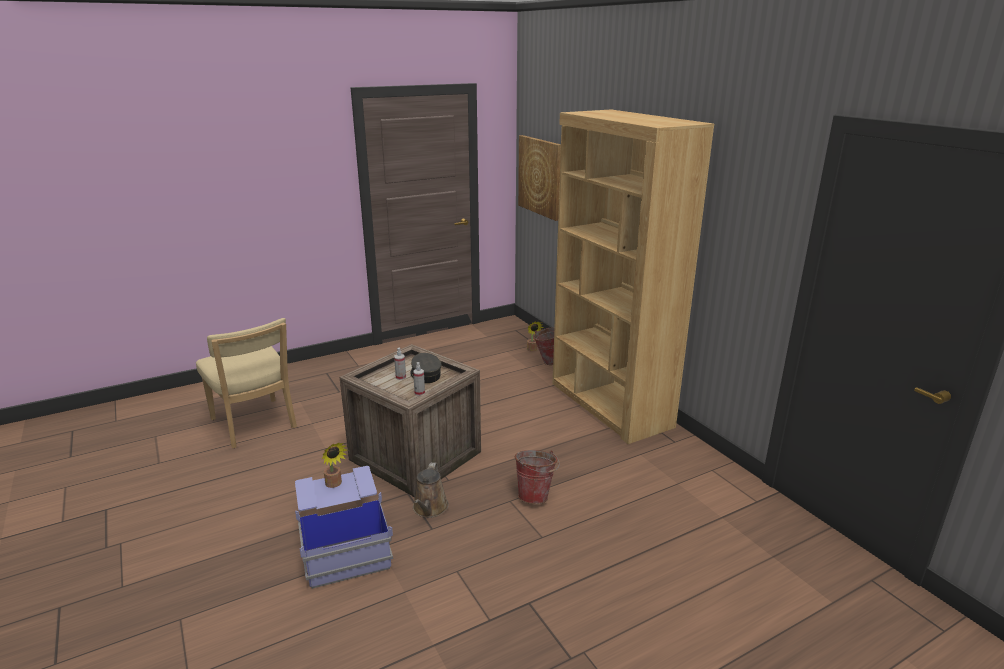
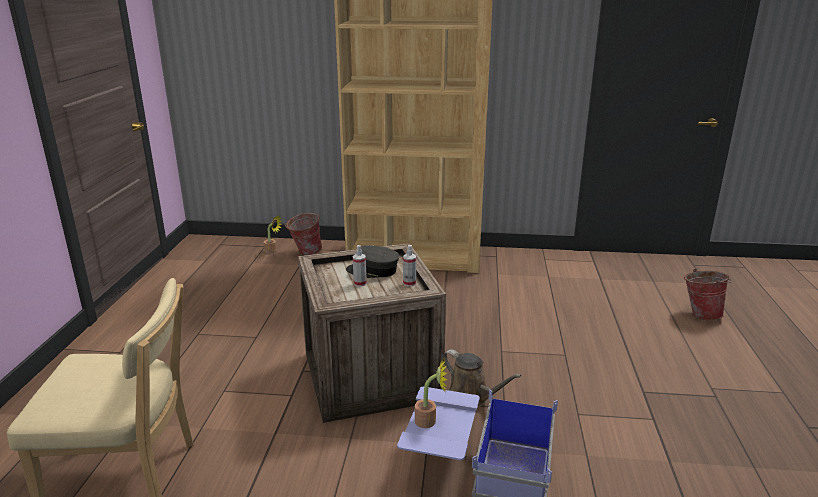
camera: 55 degrees left, 0 degrees up
(536, 495) = (505, 336): bucket -> bucket (700, 314)
(540, 176) = (218, 52): picture -> none

